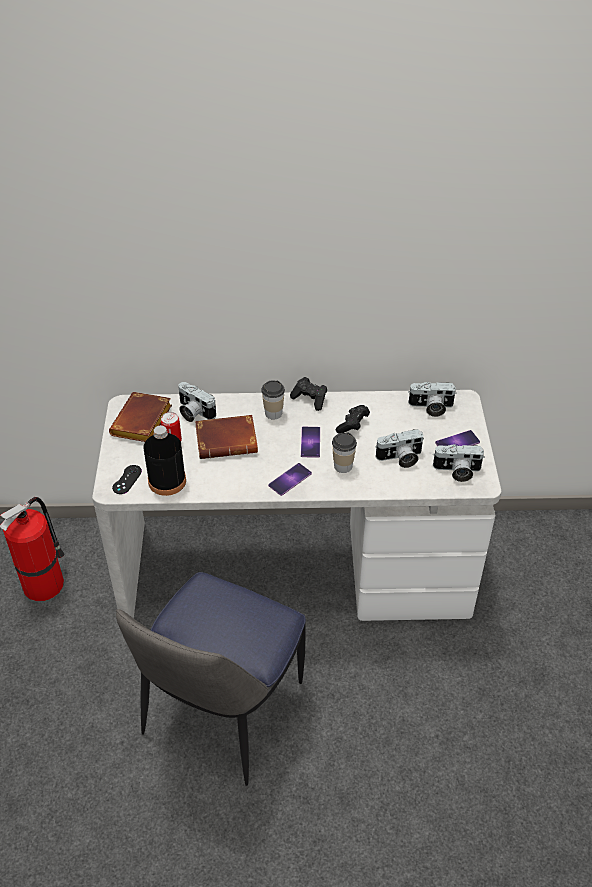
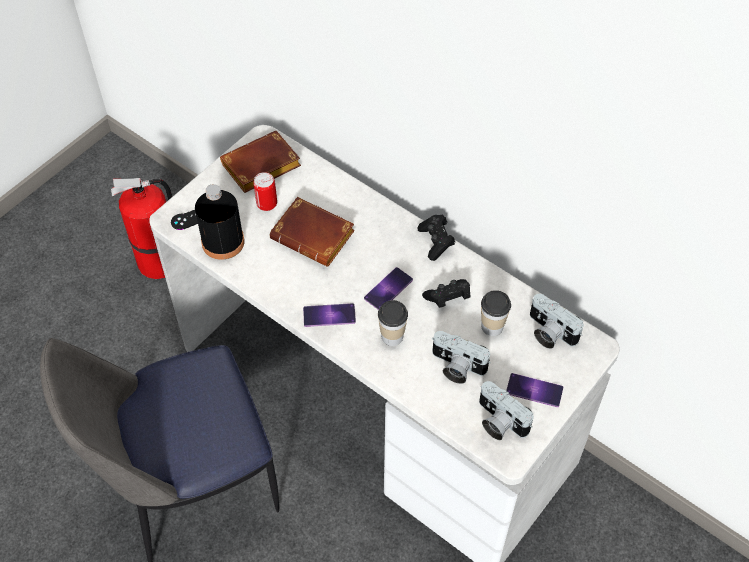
camera: 40 degrees right, 10 degrees up
(193, 412) = (314, 186): camera -> none
(273, 413) = (385, 234): cup -> cup (492, 326)

